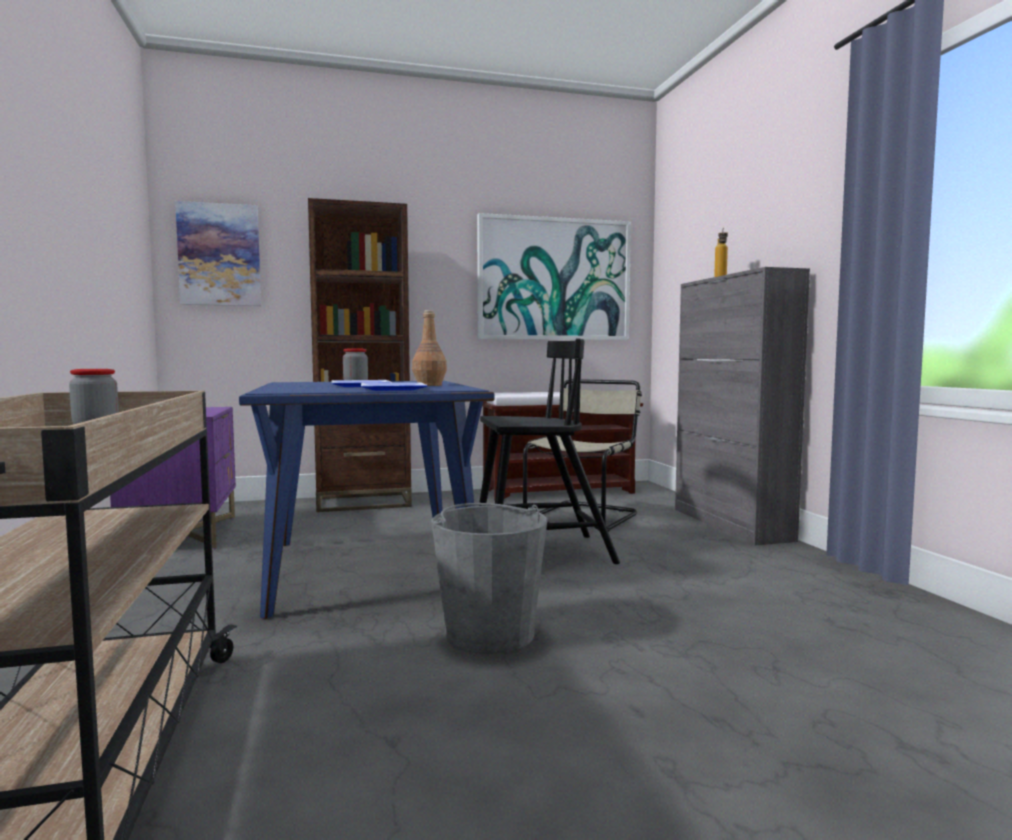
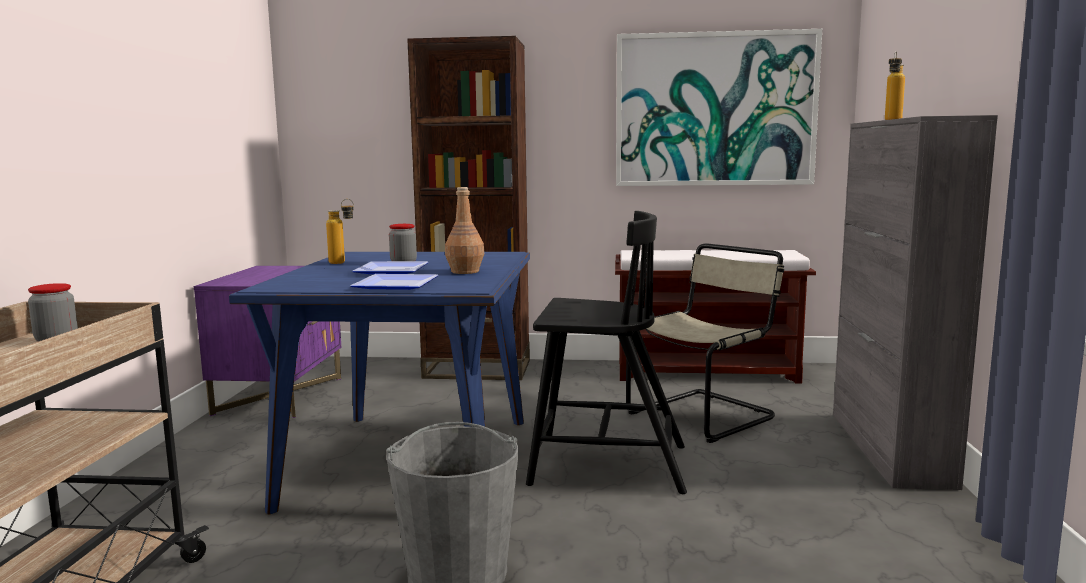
camera: 20 degrees right, 5 degrees up
(219, 255) = (338, 101): picture -> none
(296, 384) = (343, 263): none -> bottle

